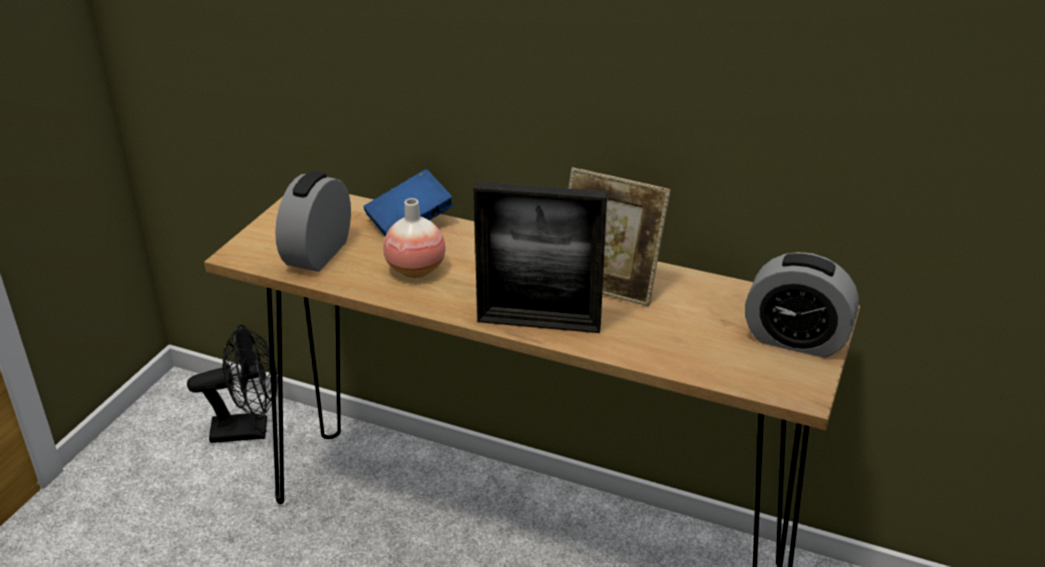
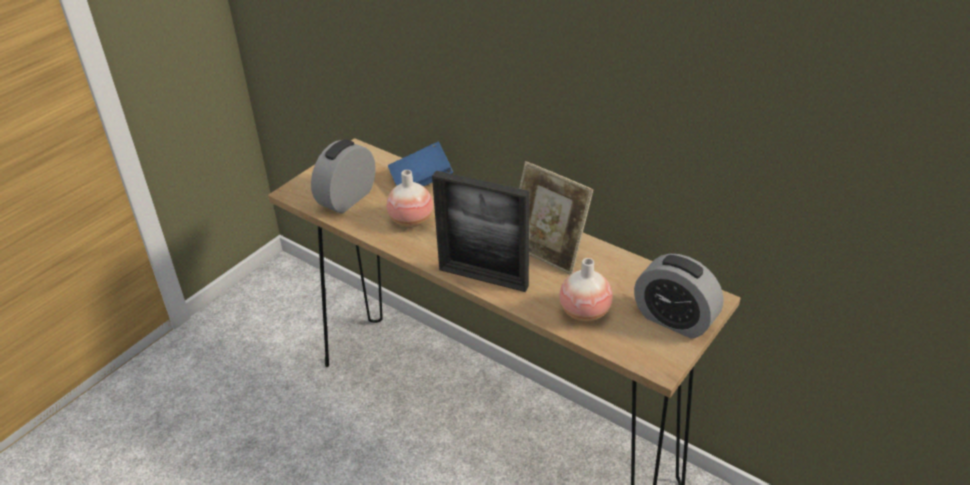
camera: 15 degrees right, 5 degrees up
(249, 430) = (321, 307): black fan -> none
(684, 346) = (584, 312): none -> vase

